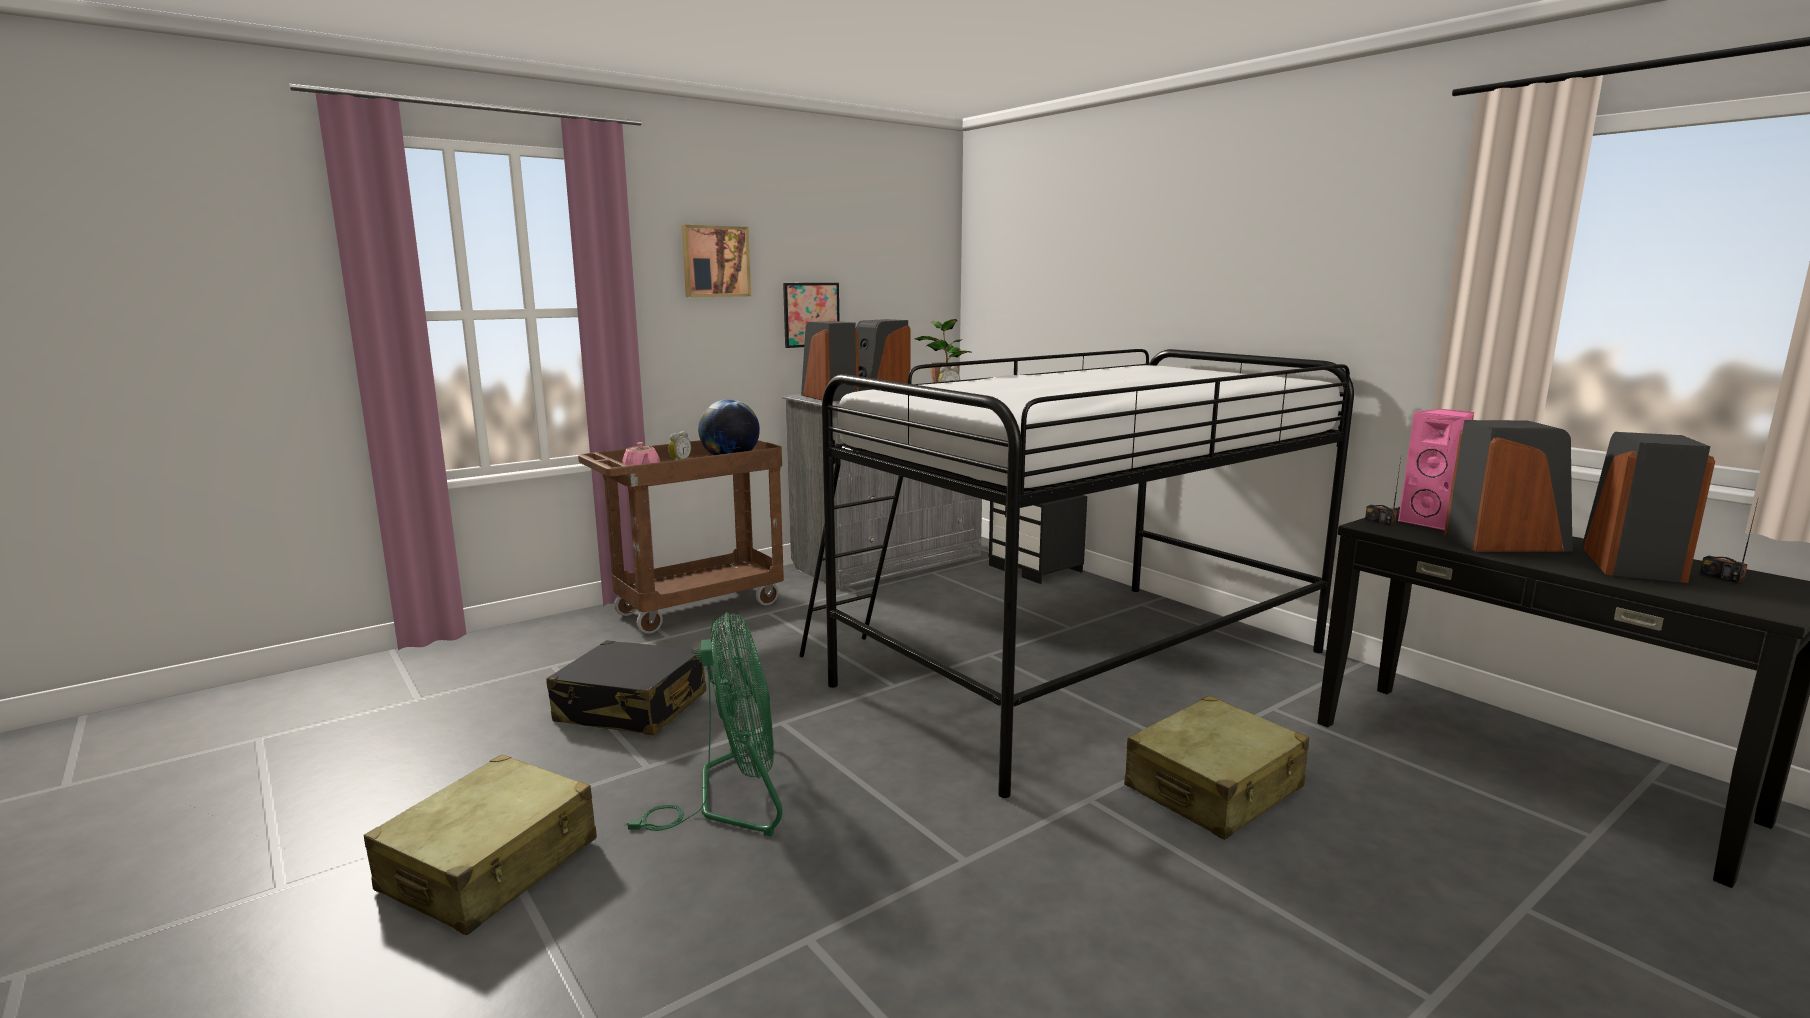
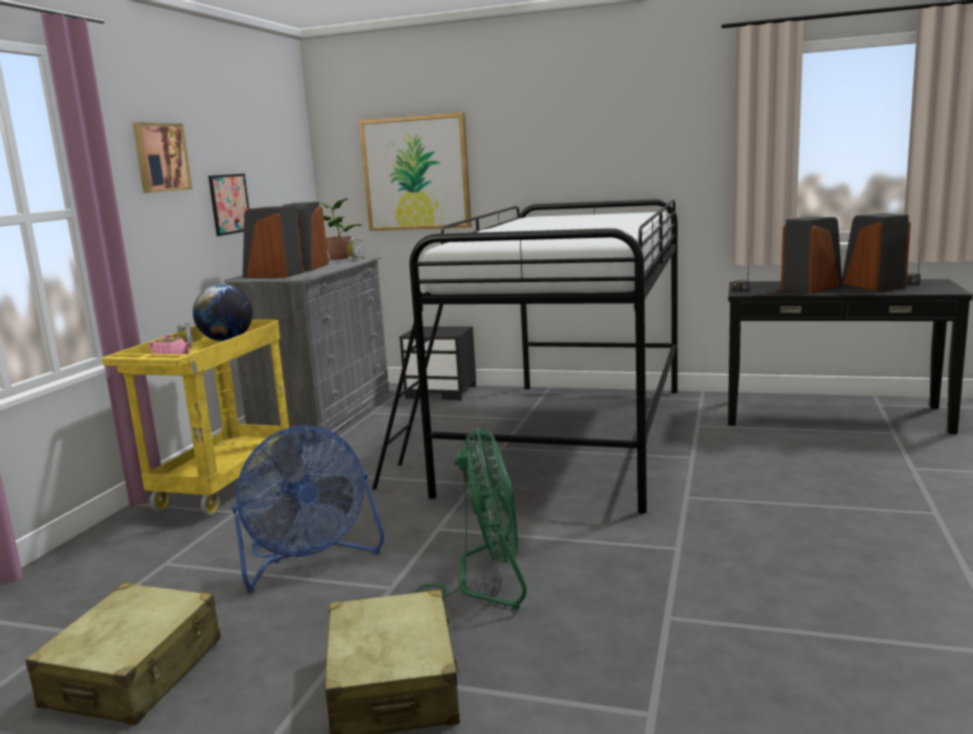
camera: 35 degrees left, 0 degrees up
(631, 708) = (302, 563): black suitcase -> blue fan
(692, 611) = (220, 490): brown cart -> yellow cart
(729, 794) = (482, 577): green fan -> green fan turned 45 degrees clockwise
(1052, 295) = (416, 173): none -> picture
(1214, 788) = (732, 470): beige suitcase -> beige suitcase (135, 673)
(1431, 522) = (762, 286): pink speaker -> none

